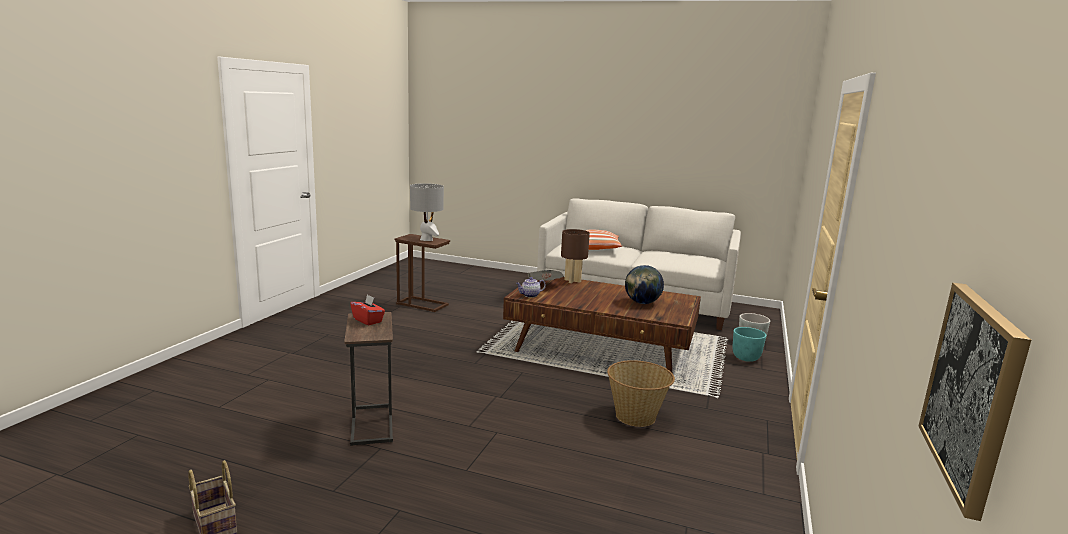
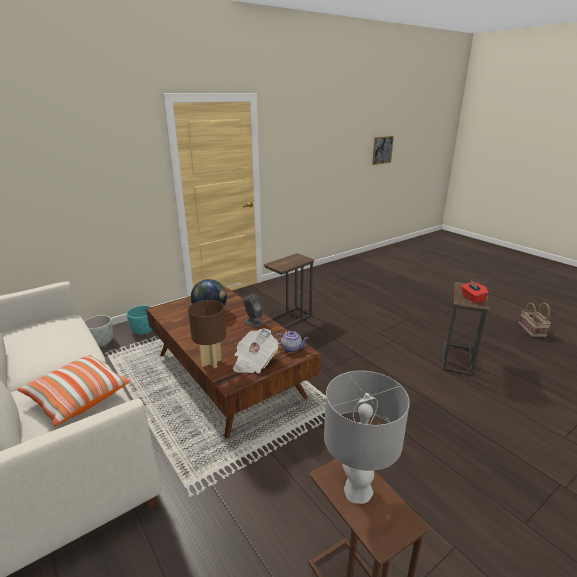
camera: 145 degrees left, 10 degrees up
(592, 304) = (253, 322): none -> grey speaker
(636, 416) = (289, 318): basket -> brown side table

